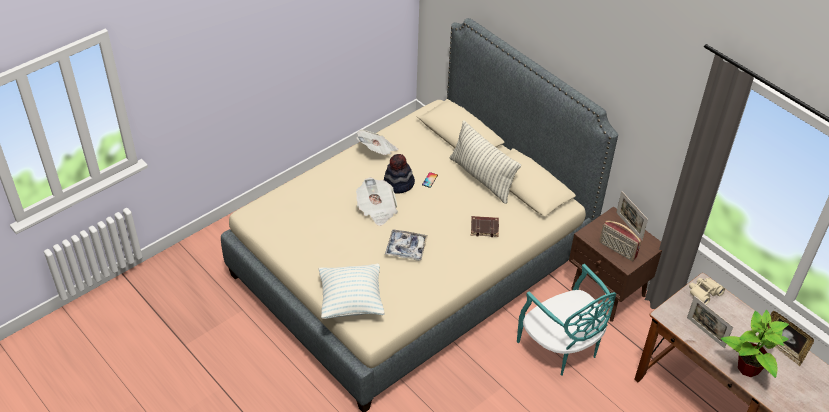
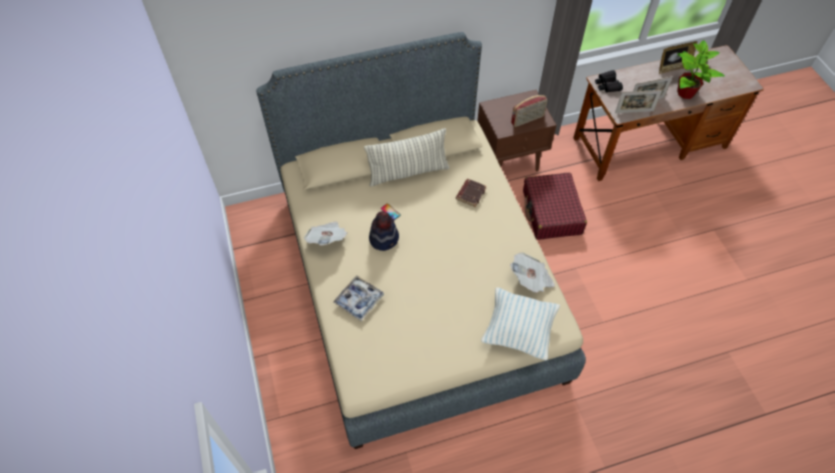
camera: 65 degrees left, 10 degrees up
(377, 209) = (409, 268): newspaper -> newspaper (531, 280)
(406, 248) = (469, 262): tray -> tray (359, 300)
(561, 347) = (551, 212): turquoise chair -> red suitcase
(629, 226) = (505, 102): picture frame -> picture frame (634, 112)
(704, 293) = (607, 85): beige binoculars -> black binoculars

